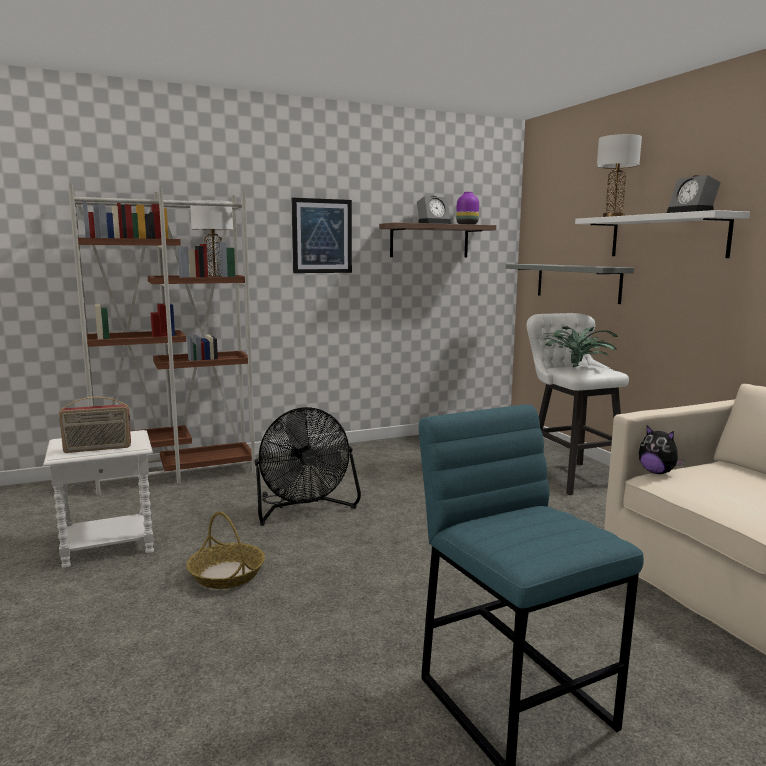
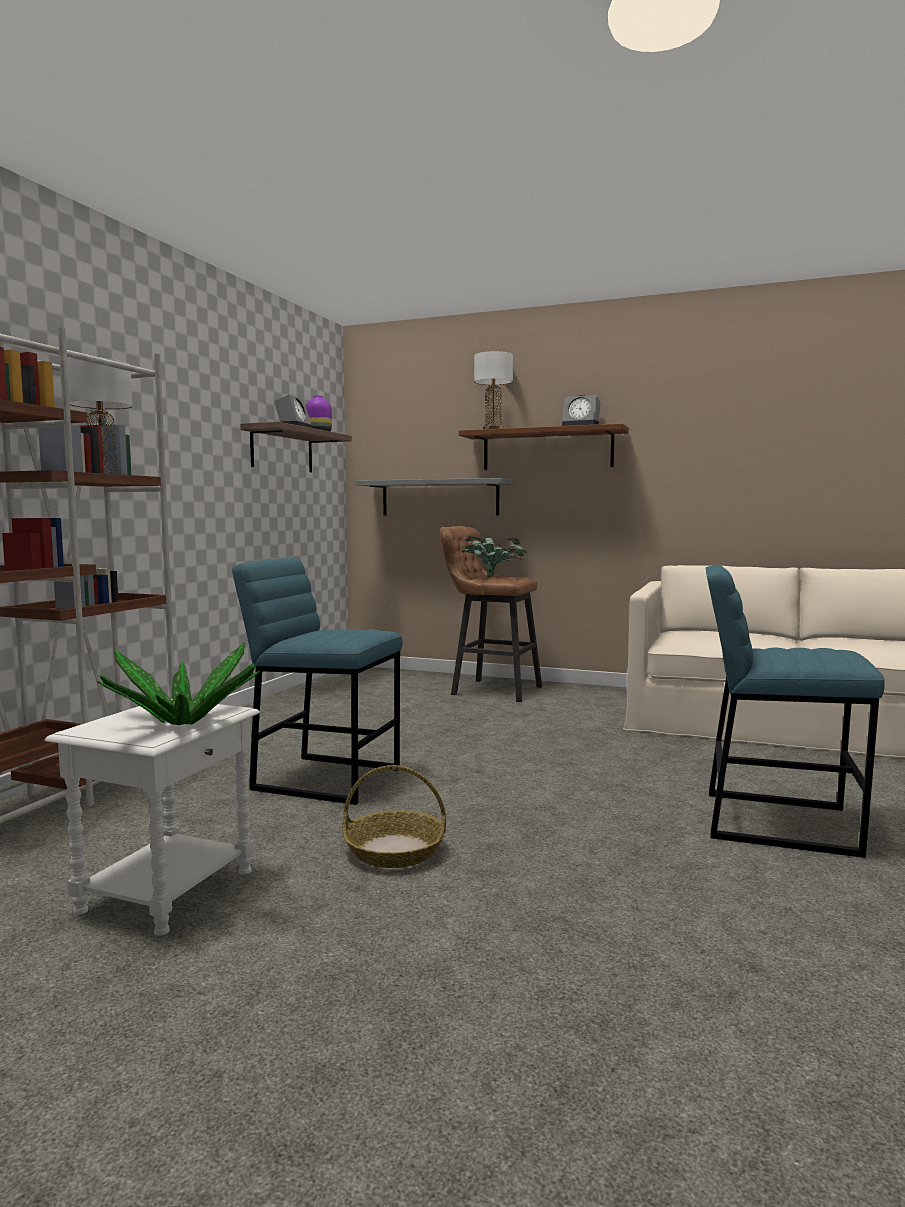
camera: 45 degrees left, 5 degrees down
(97, 449) = (183, 722): radio -> potted plant
(299, 509) = (323, 778): black fan -> blue stool
(322, 236) = (188, 432): picture -> none
(568, 474) = (486, 689): white stool -> brown stool
(657, 472) = (661, 642): plush toy -> none
(667, 236) = (547, 449): white shelf -> brown shelf

